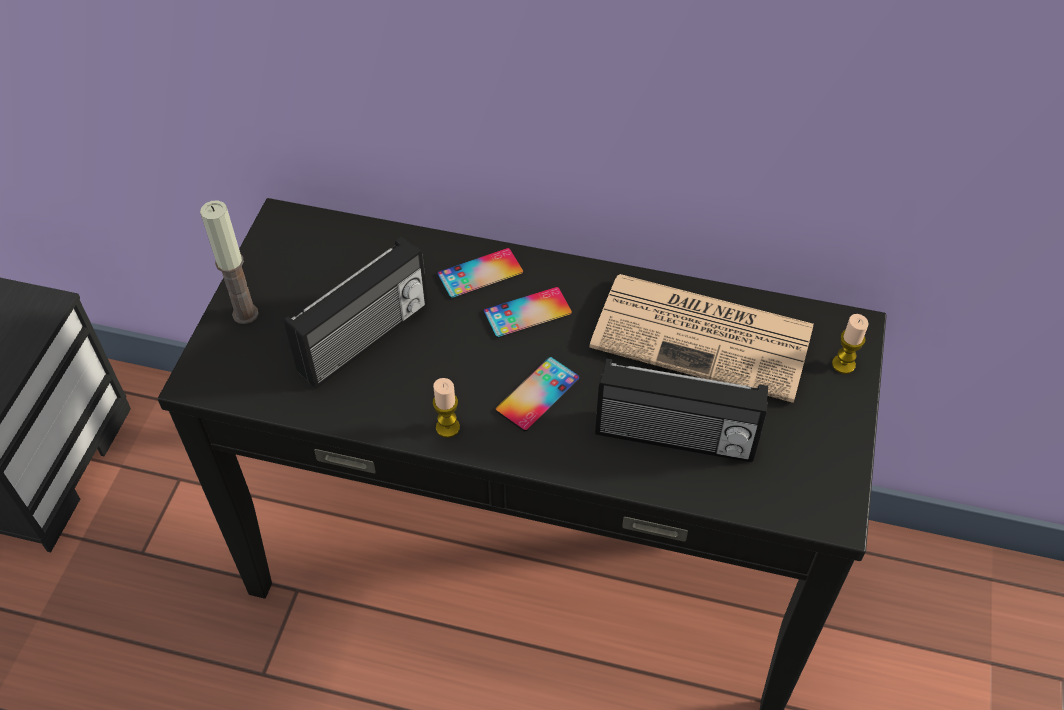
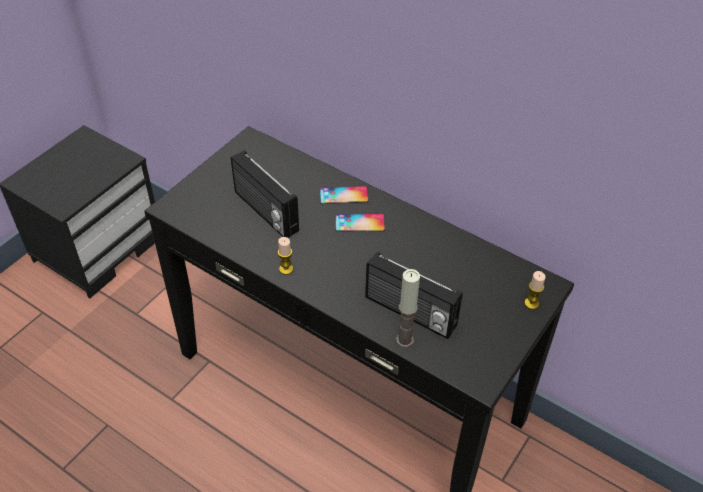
camera: 20 degrees right, 5 degrees down
(245, 314) = (208, 181): candle -> candle (404, 340)
(366, 340) = (264, 212): radio -> radio turned 75 degrees clockwise
(537, 394) = (343, 267): phone -> none
(706, 336) = (456, 264): newspaper -> none

